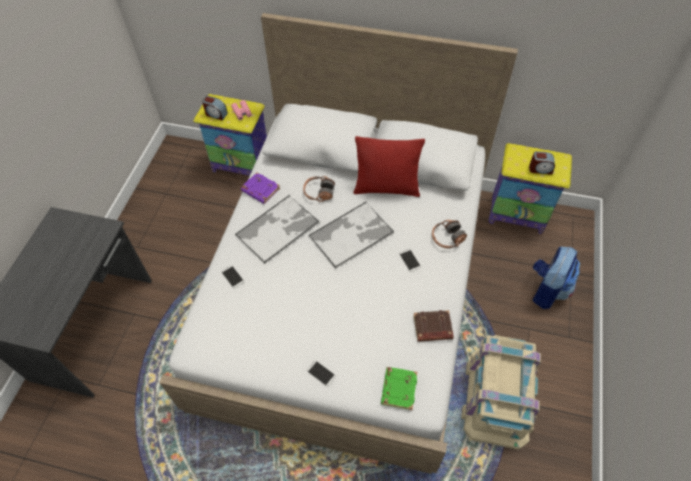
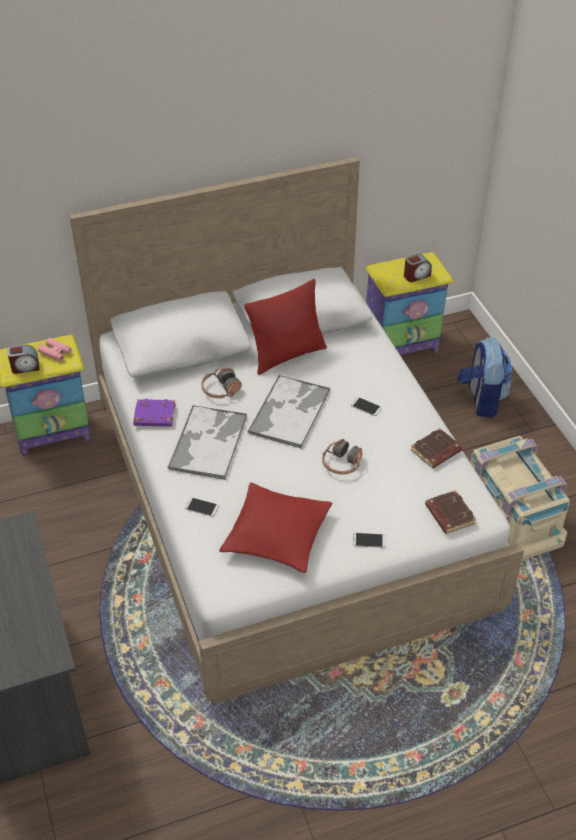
camera: 35 degrees left, 10 degrees down
(262, 329) = (277, 535): none -> red pillow
(398, 389) = (449, 515): green book -> brown book
(447, 238) = (384, 371): headphones -> headphones (341, 464)

